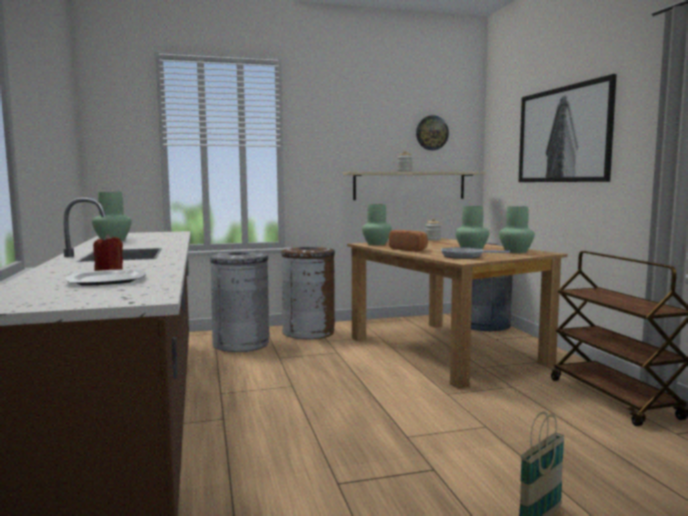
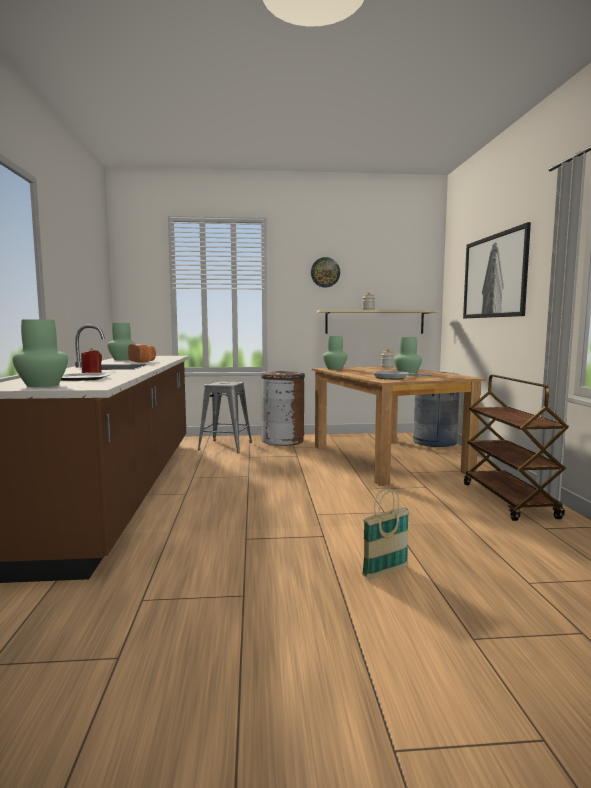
camera: 10 degrees right, 0 degrees up
(241, 344) = (225, 446): grey trash can -> grey stool
(410, 250) = (355, 373): bread -> bread (143, 361)
(432, 133) = (395, 277): wall clock -> wall clock (325, 272)
(515, 251) = (442, 376): green vase -> green vase (41, 385)

